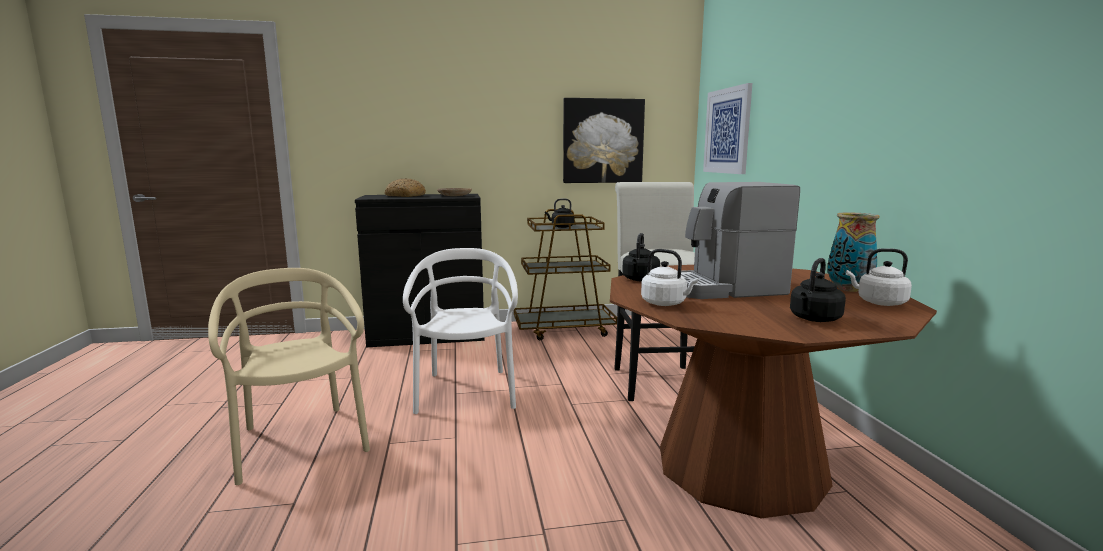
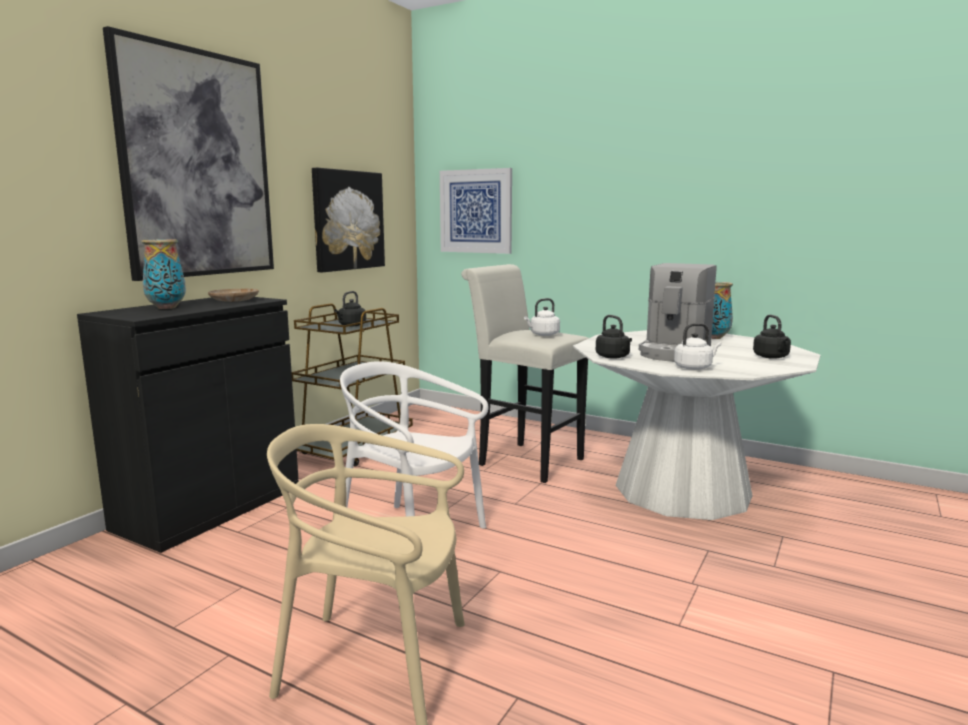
camera: 50 degrees left, 0 degrees up
(405, 196) = (166, 308): bread -> vase
(456, 101) = (197, 165): none -> picture
(740, 465) = (682, 490): brown dining table -> white dining table
(878, 302) = (751, 342): white kettle -> white kettle (543, 335)

